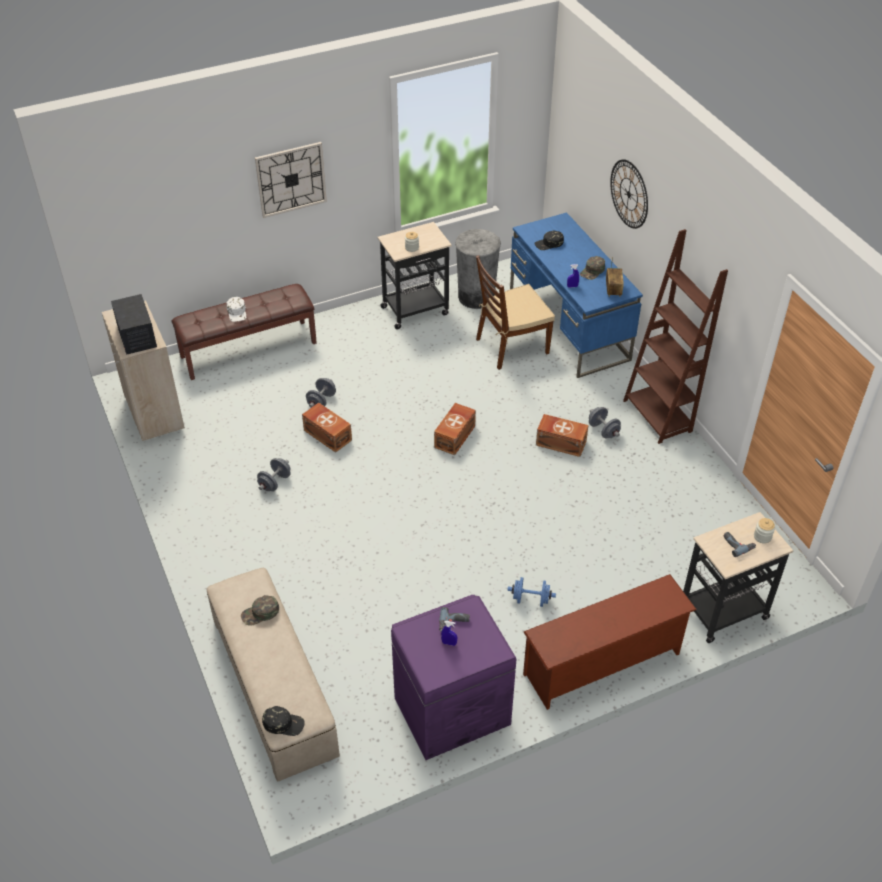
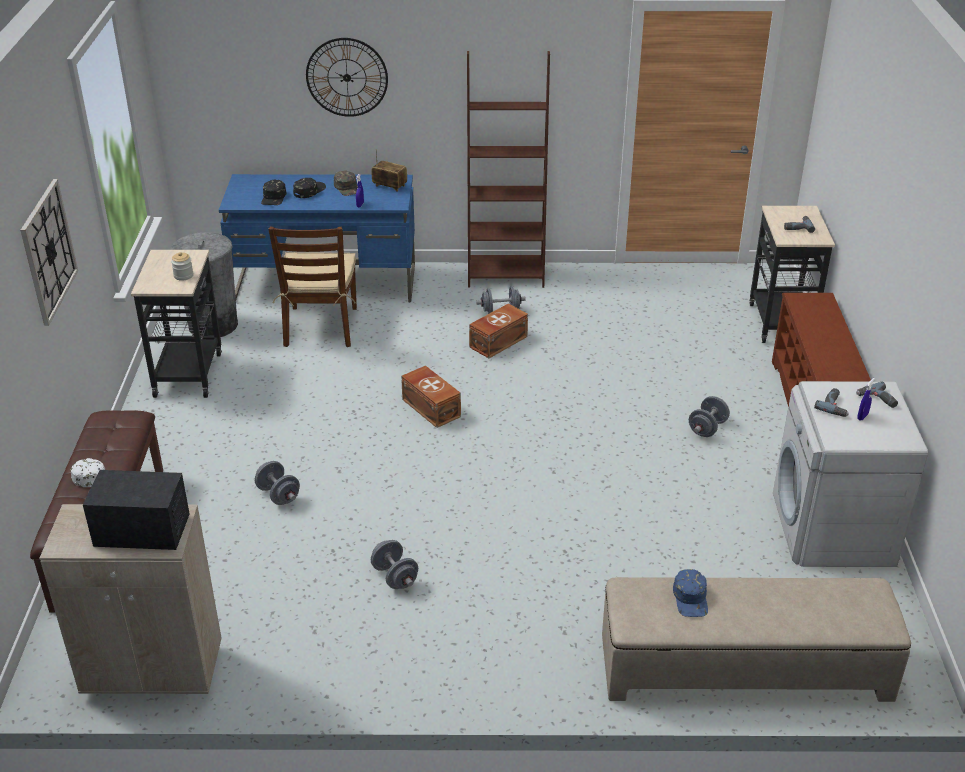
camera: 65 degrees left, 10 degrees down
(260, 613) = (691, 598): green cap -> blue cap
(283, 723) = (878, 620): black cap -> black cap (309, 191)
(327, 434) = (344, 506): brown storage box -> none
(449, 707) = (831, 528): purple washing machine -> white washing machine
(478, 649) = (877, 400): none -> power drill
(530, 599) = (707, 428): blue dumbbell -> grey dumbbell
(762, 536) = (793, 213): jar -> none

